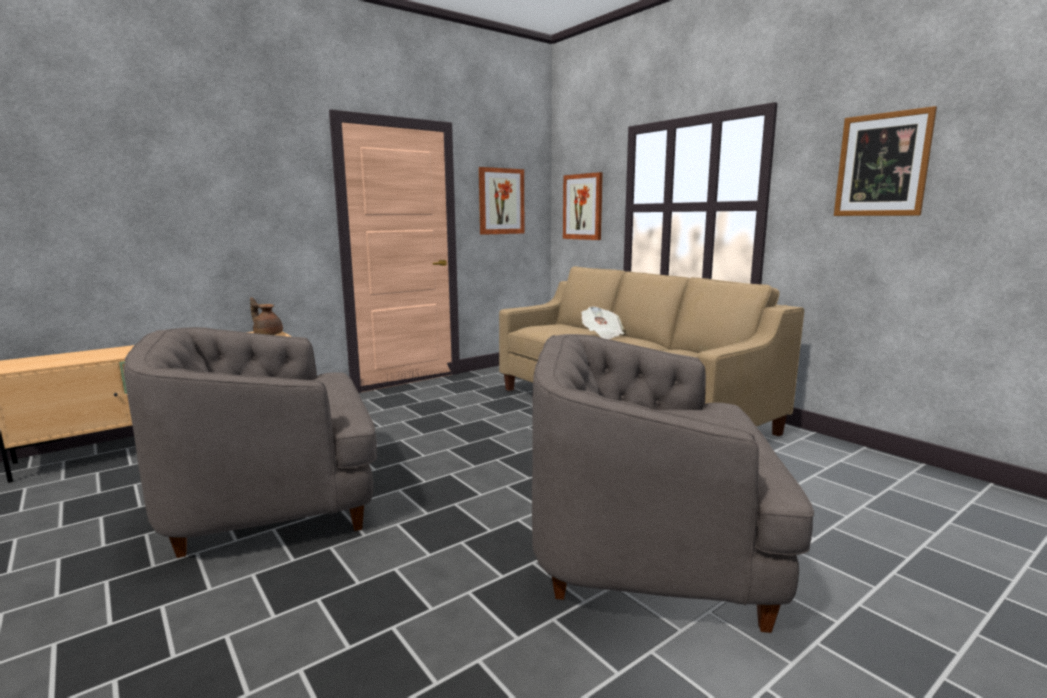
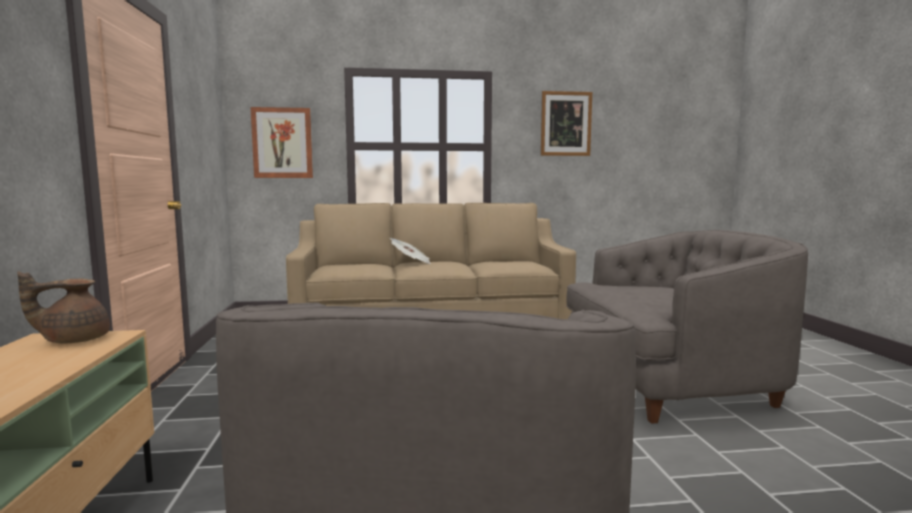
camera: 60 degrees left, 5 degrees down
(501, 201) = (201, 129): picture -> none
(649, 545) = (668, 381): grey armchair -> grey armchair turned 135 degrees counterclockwise

